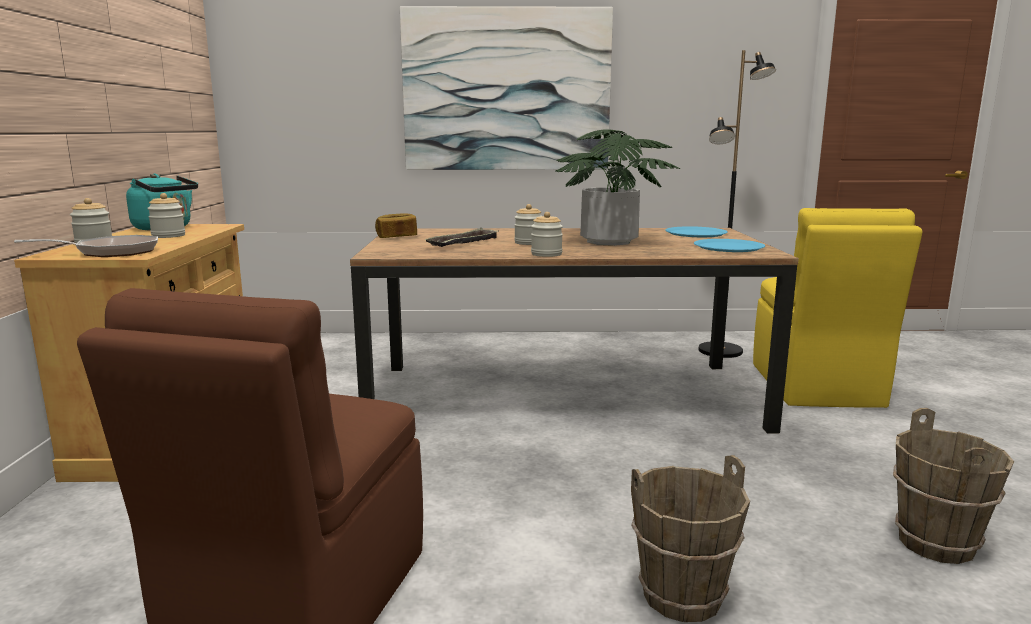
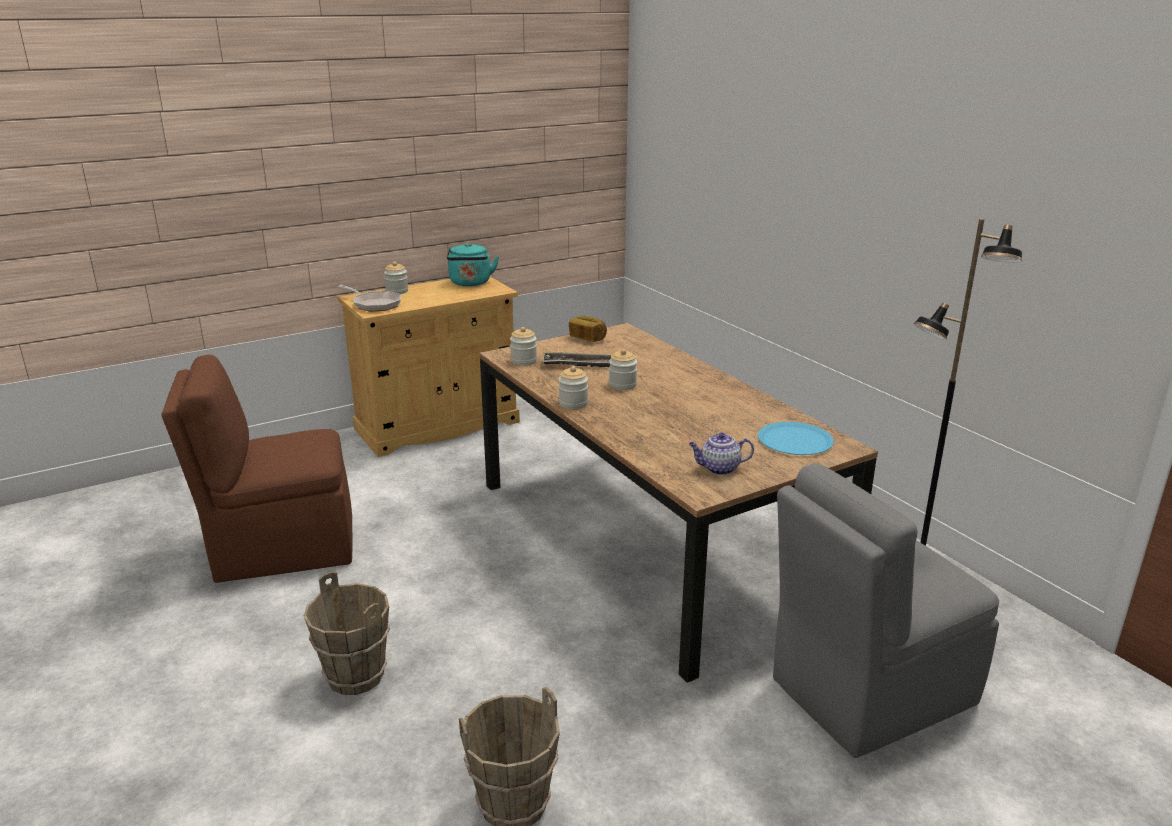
camera: 60 degrees right, 10 degrees up
(168, 236) = (443, 294): jar -> jar (524, 361)
(506, 90) = (815, 197): picture -> none
(609, 242) = (674, 412): potted plant -> none
(728, 247) = (719, 469): blue plate -> teapot
(816, 386) = (868, 693): yellow chair -> grey chair

